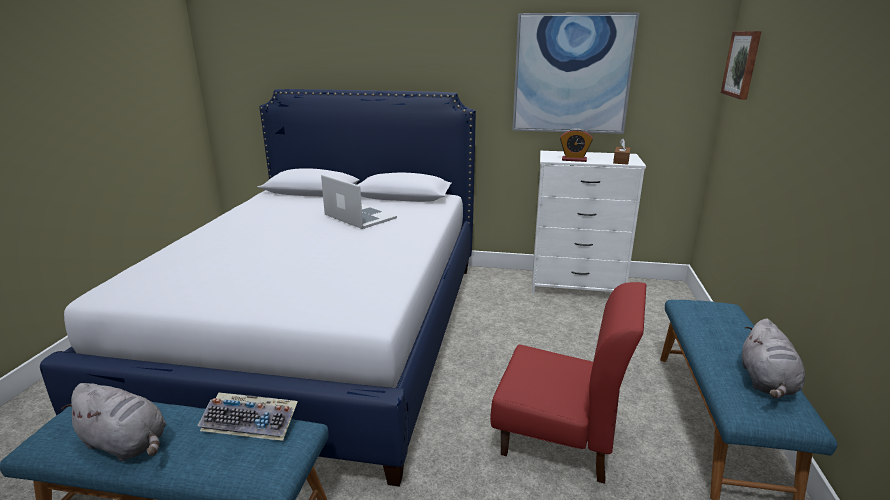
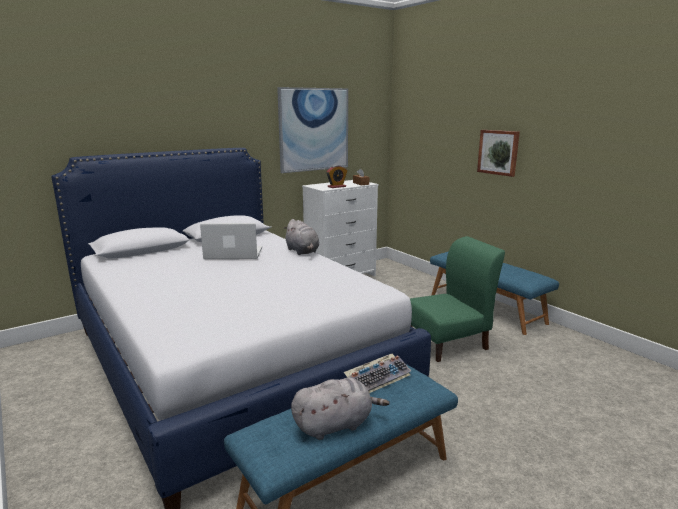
camera: 45 degrees left, 5 degrees down
(559, 438) = (447, 343): red chair -> green chair
(742, 64) = (408, 119): picture -> picture (498, 152)
(767, 382) = (517, 271): grey plush toy -> grey plush toy (302, 251)

